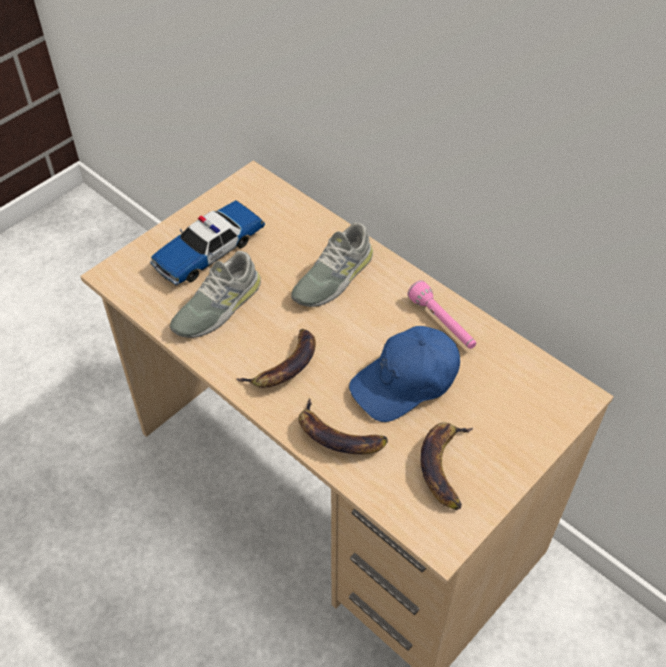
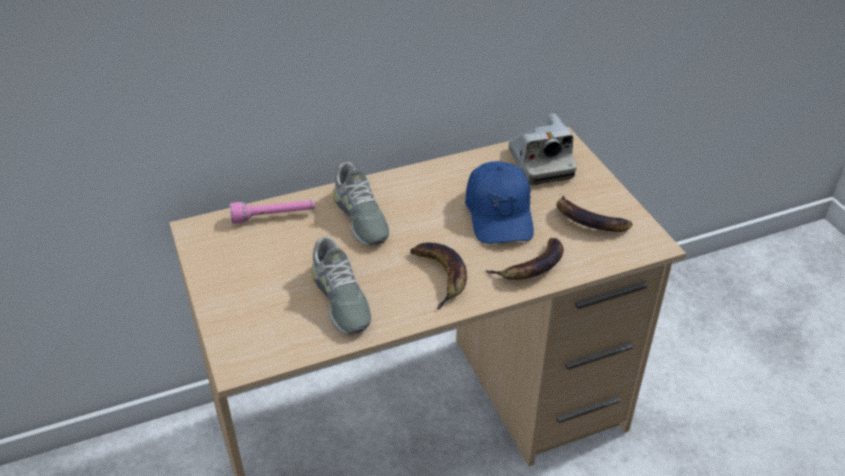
camera: 65 degrees left, 10 degrees down
(209, 251) = (265, 285): toy car -> none
(442, 323) = (454, 176): pink flashlight -> pink flashlight (274, 216)
(517, 390) = (540, 164): none -> camera

